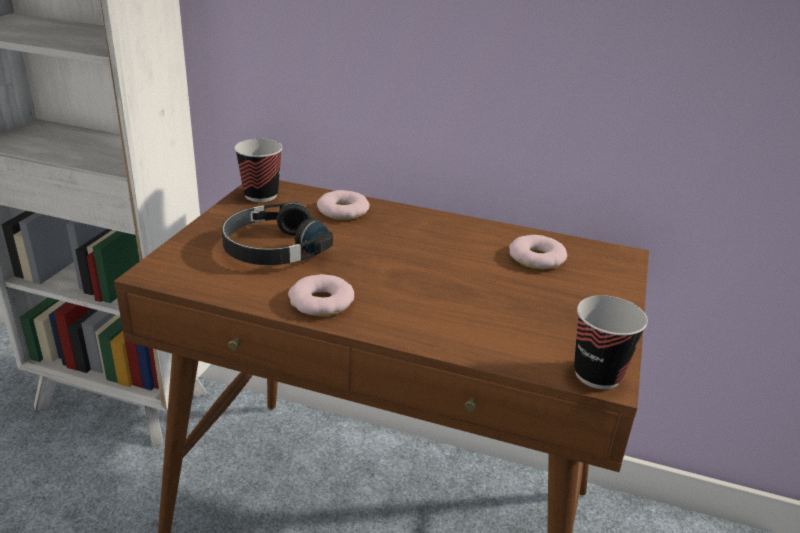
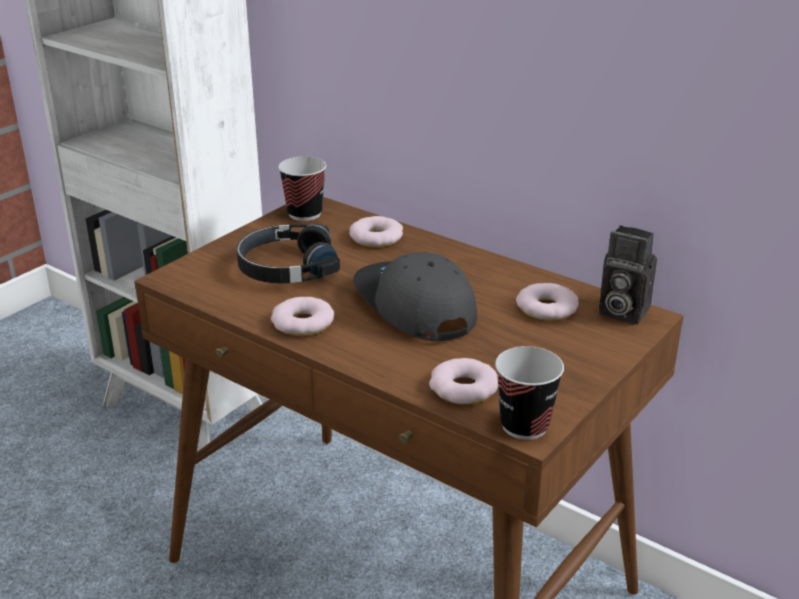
camera: 20 degrees right, 0 degrees up
(419, 272) = (413, 307): none -> grey cap
(517, 346) = (463, 388): none -> donut
(598, 253) = (620, 311): none -> camera

